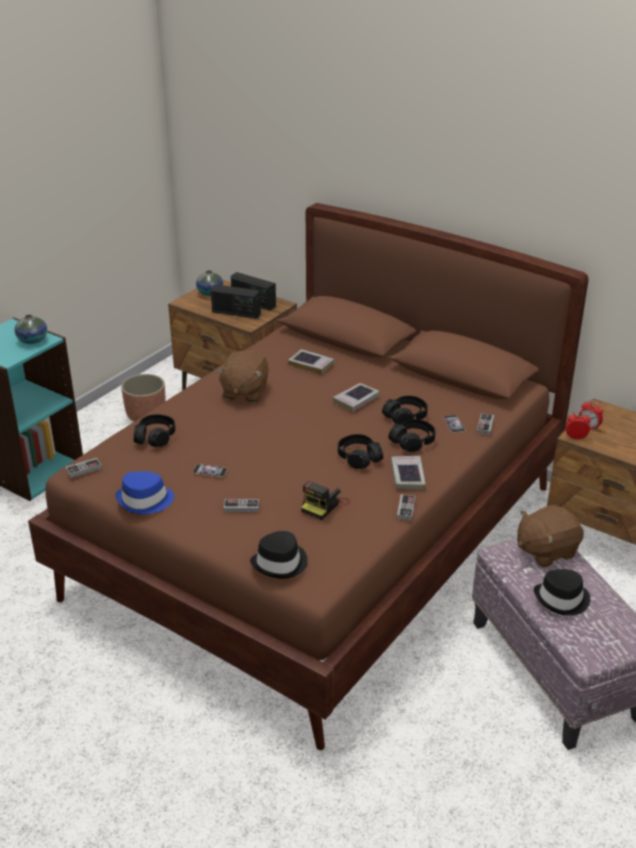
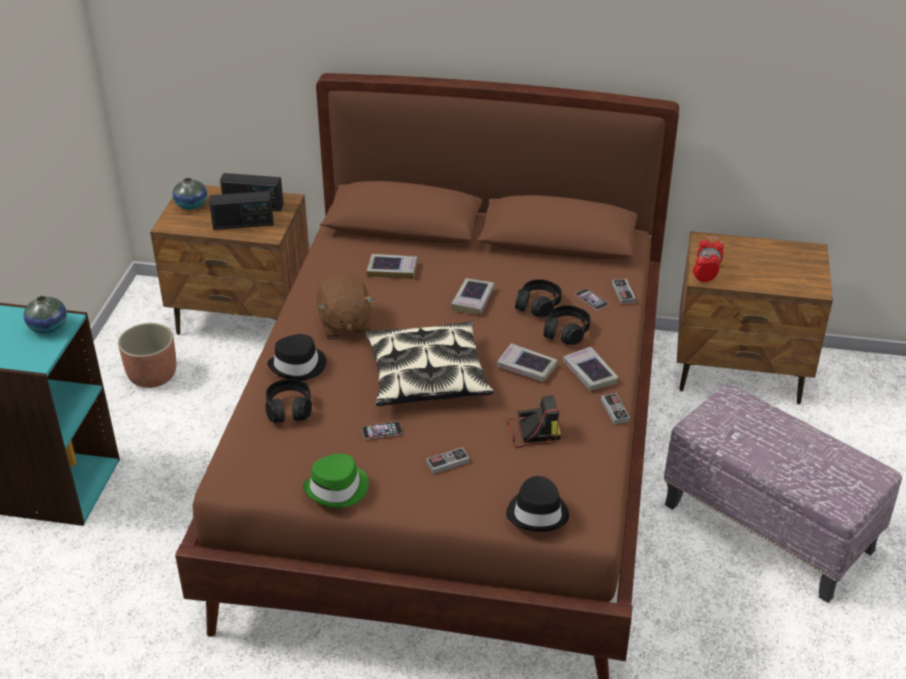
camera: 25 degrees left, 5 degrees up
(83, 469) = (235, 473): game controller -> none
(145, 501) = (337, 489): blue hat -> green hat
(275, 443) = (427, 376): none -> pillow
(324, 505) = (532, 433): camera -> camera turned 105 degrees counterclockwise
(359, 458) = (526, 367): black headphones -> book
(546, 551) = (738, 410): brown plush toy -> none
(562, 599) = (787, 456): black hat -> black hat (298, 366)

